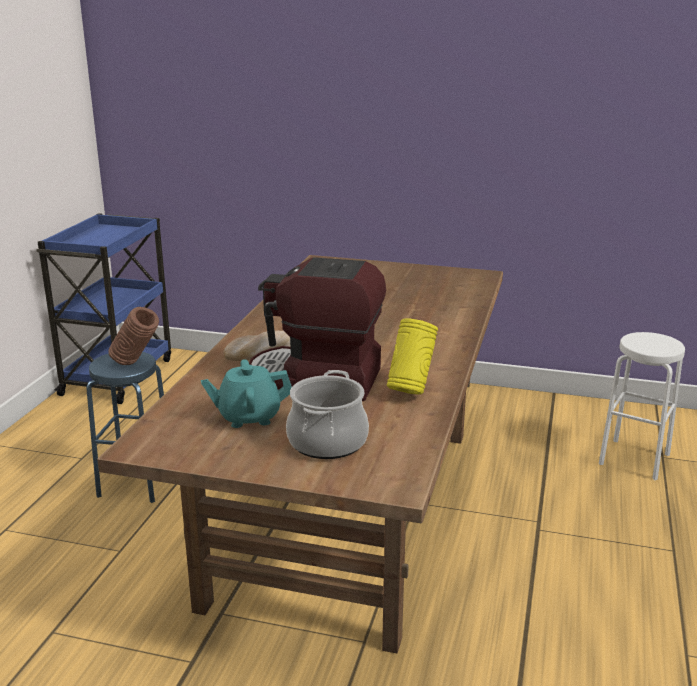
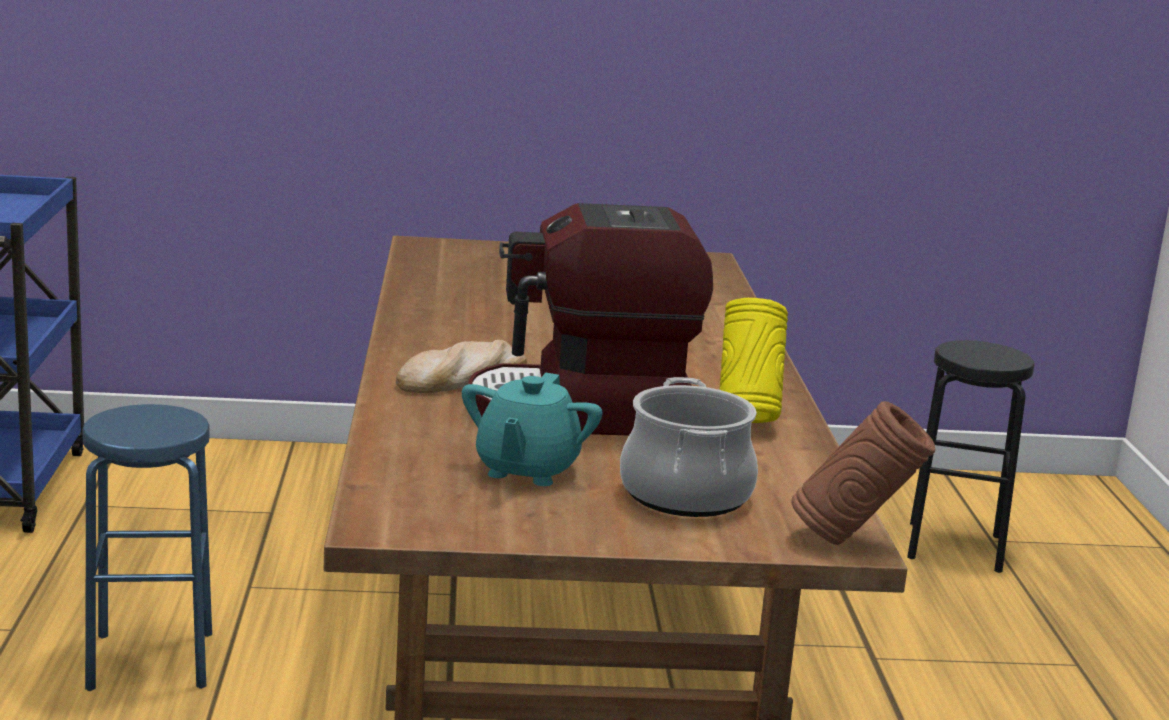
camera: 20 degrees left, 5 degrees down
(136, 364) = (177, 425): brown vase -> brown vase (853, 542)
(249, 417) = (526, 470): turquoise teapot -> turquoise teapot turned 45 degrees counterclockwise
(634, 459) = (955, 547): white stool -> black stool

